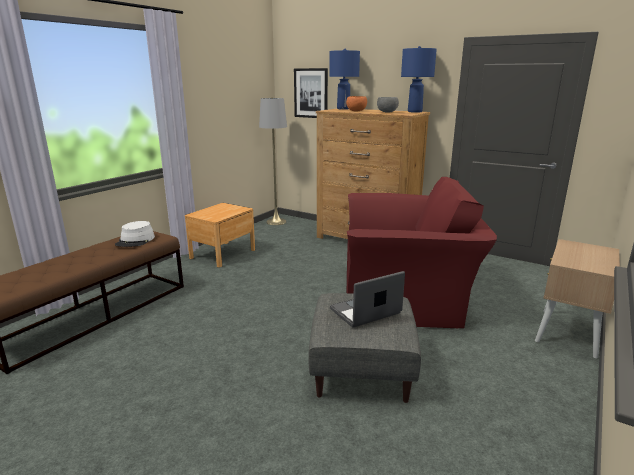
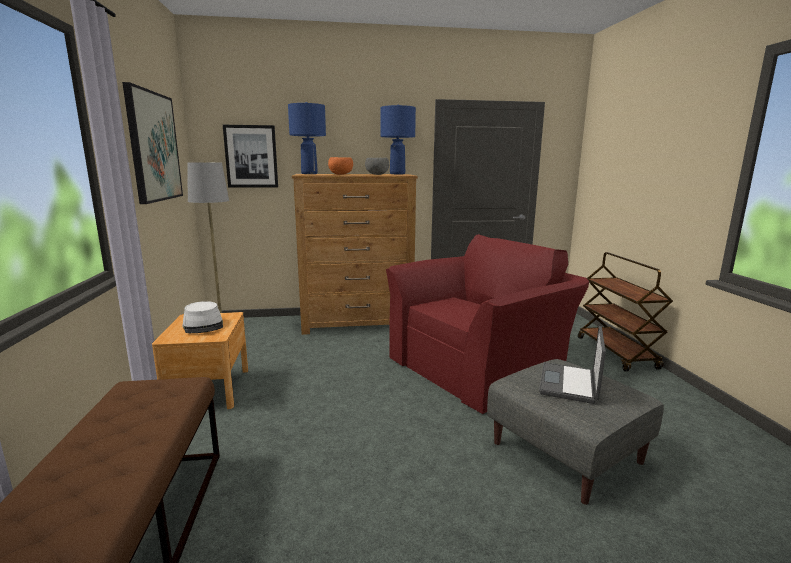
camera: 40 degrees left, 5 degrees down
(135, 241) = (147, 404): white hat -> white hat (203, 325)
(227, 89) = (153, 147): none -> picture
(568, 332) = (617, 353): beige nightstand -> brown cart

